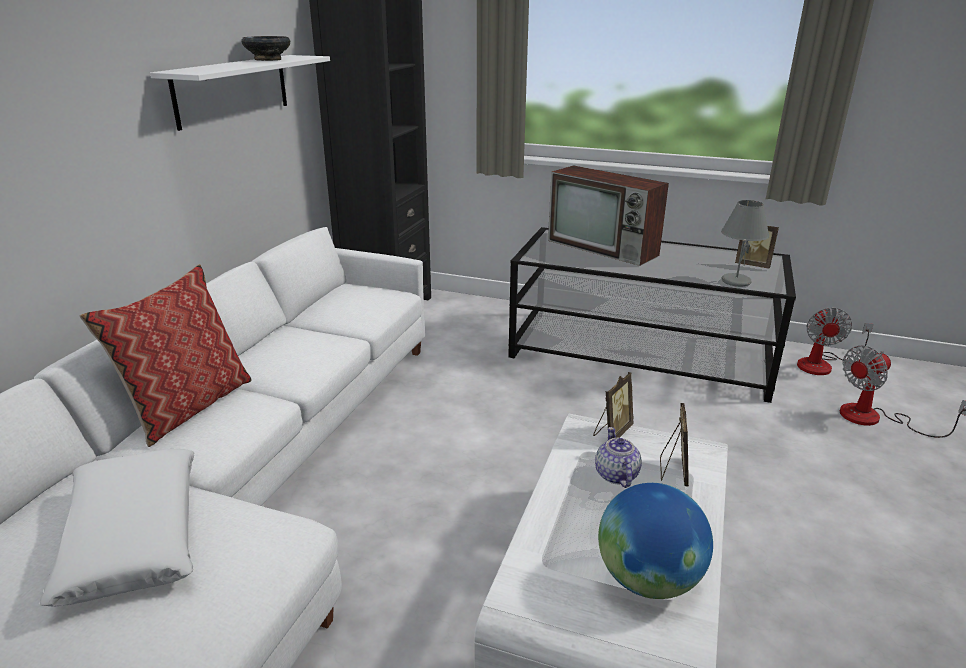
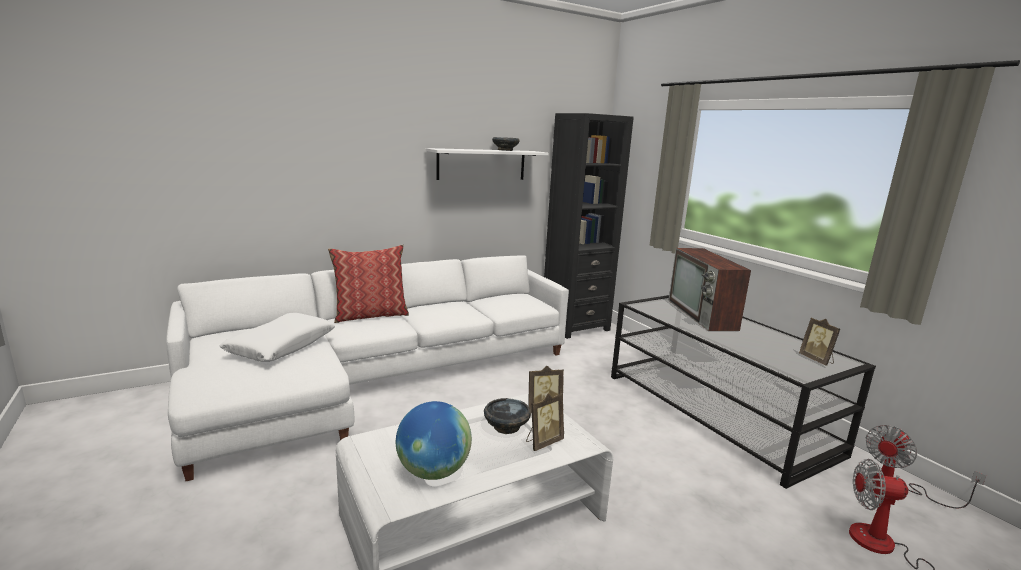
camera: 40 degrees right, 10 degrees down
(616, 475) = (506, 427): teapot -> black bowl
(735, 281) = (771, 362): grey table lamp -> none

